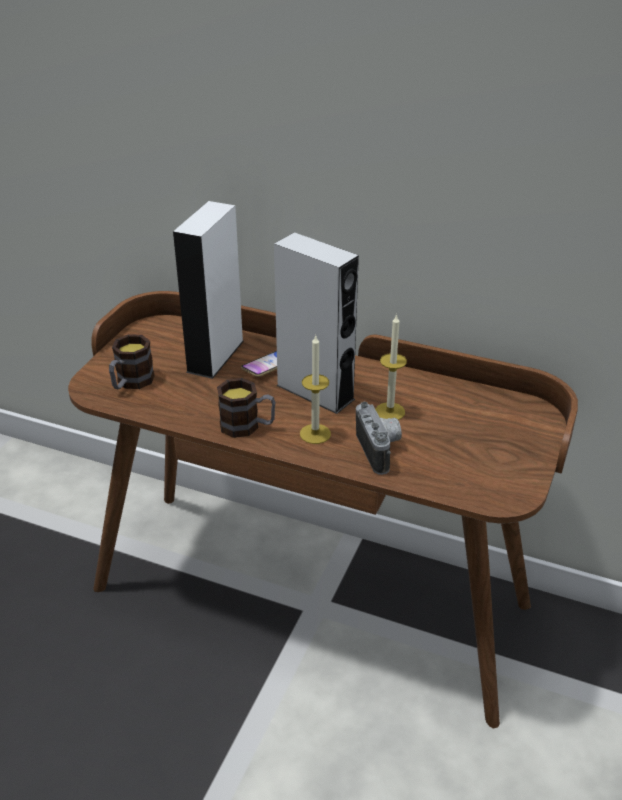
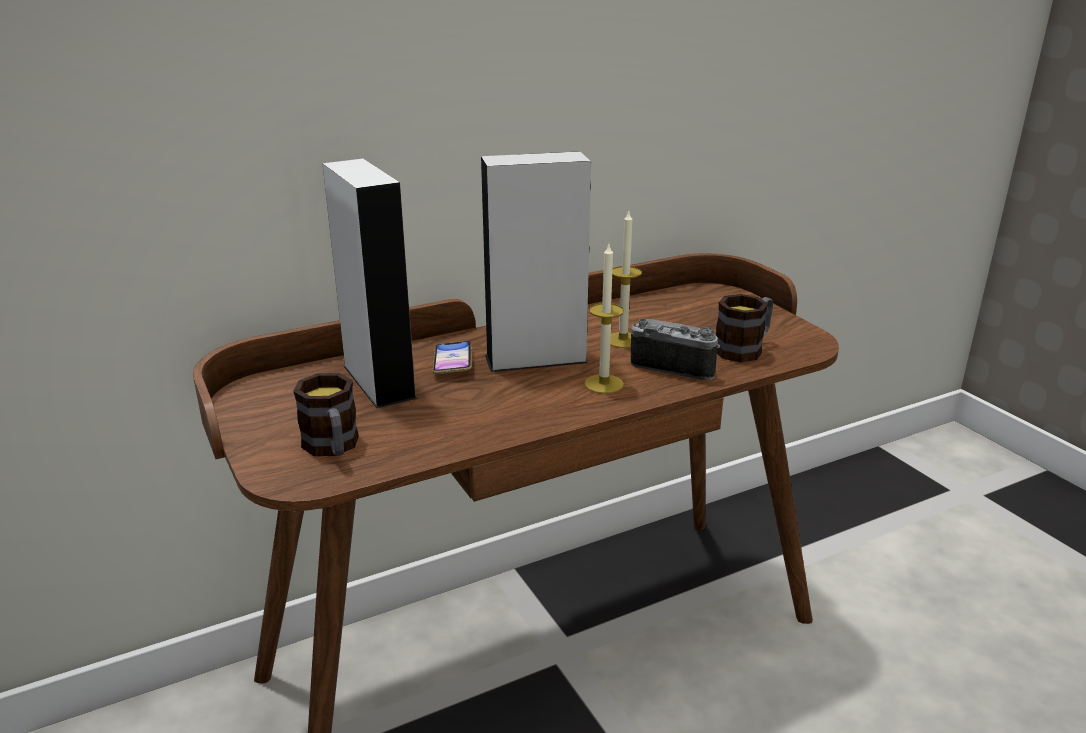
camera: 50 degrees left, 10 degrees down
(247, 426) = (536, 411): mug -> mug (744, 349)

